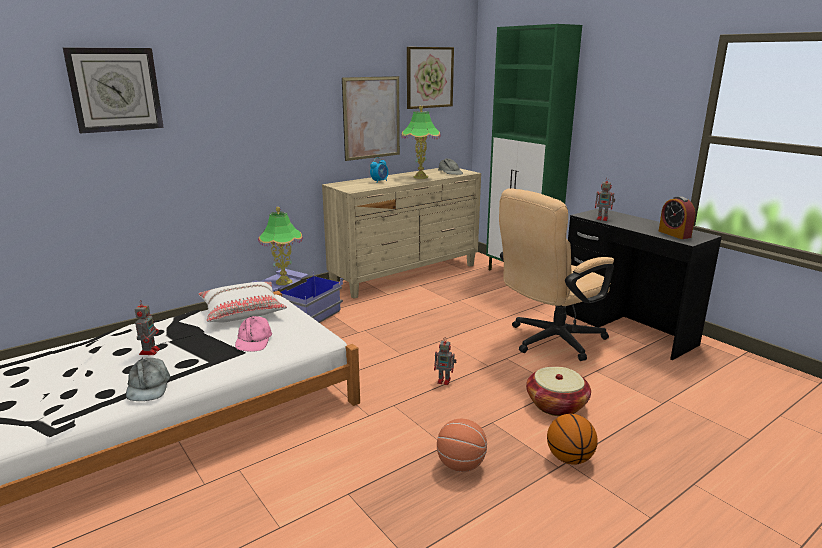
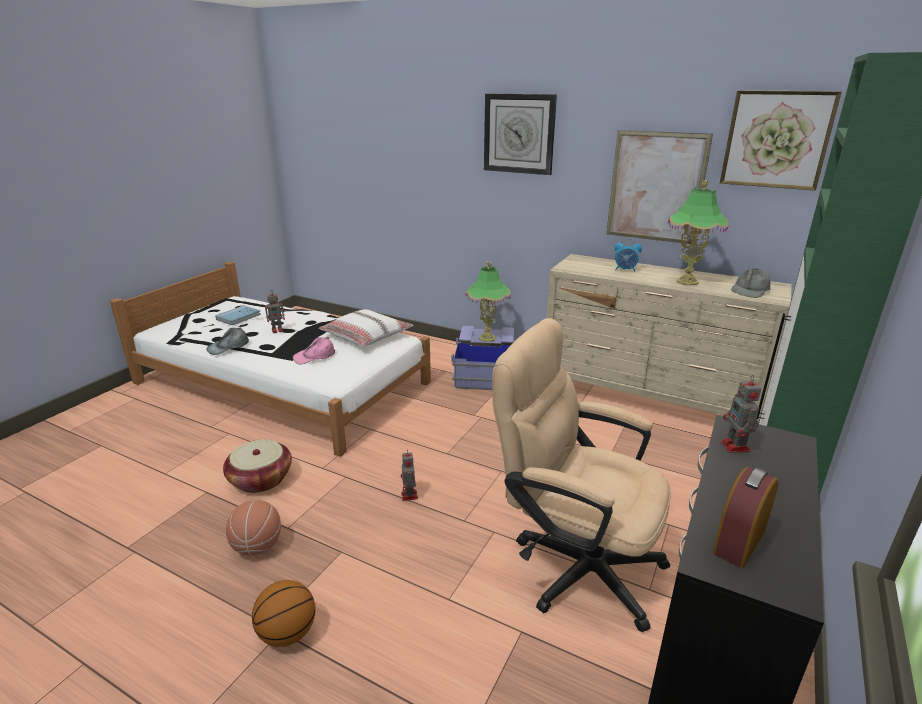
camera: 65 degrees right, 5 degrees up
(58, 372) = (238, 317): none -> blue book
(115, 89) = (397, 127): wall clock -> wall clock (519, 134)
(556, 405) = (403, 601): basket -> basket (260, 479)

